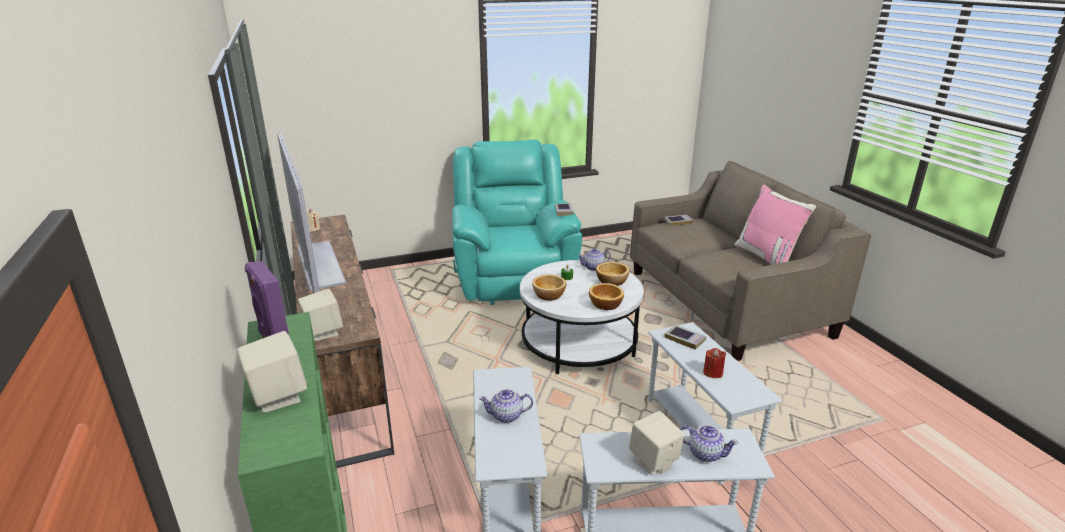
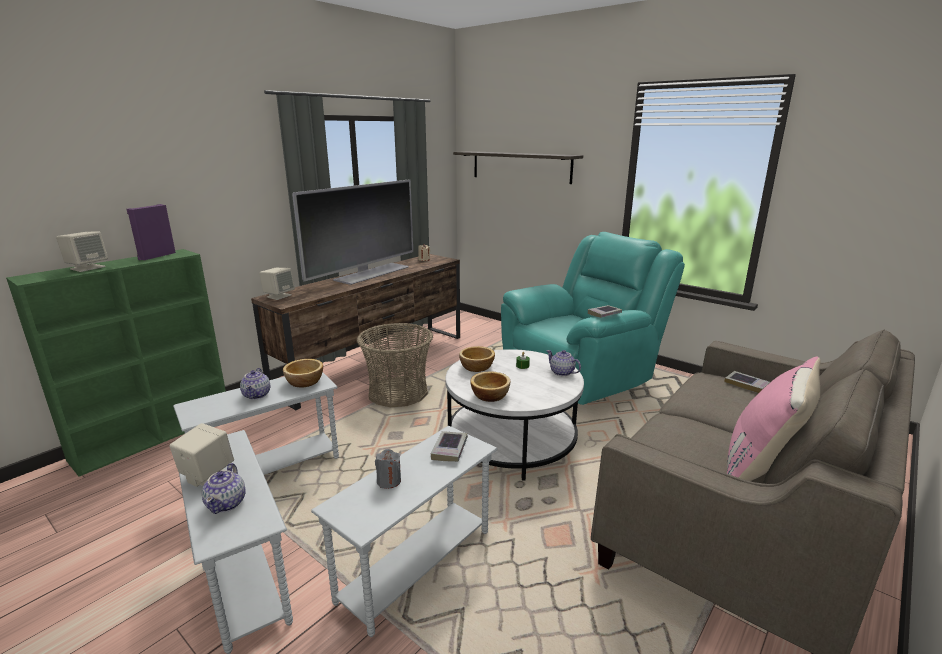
camera: 60 degrees right, 5 degrees down
(352, 89) = (520, 166): none -> shelf
(435, 375) = (398, 393): none -> basket
(507, 416) = (257, 395): teapot -> teapot turned 150 degrees counterclockwise
(612, 281) = (545, 388): bowl -> bowl (305, 382)
(713, 373) = (389, 481): red candle -> grey candle

